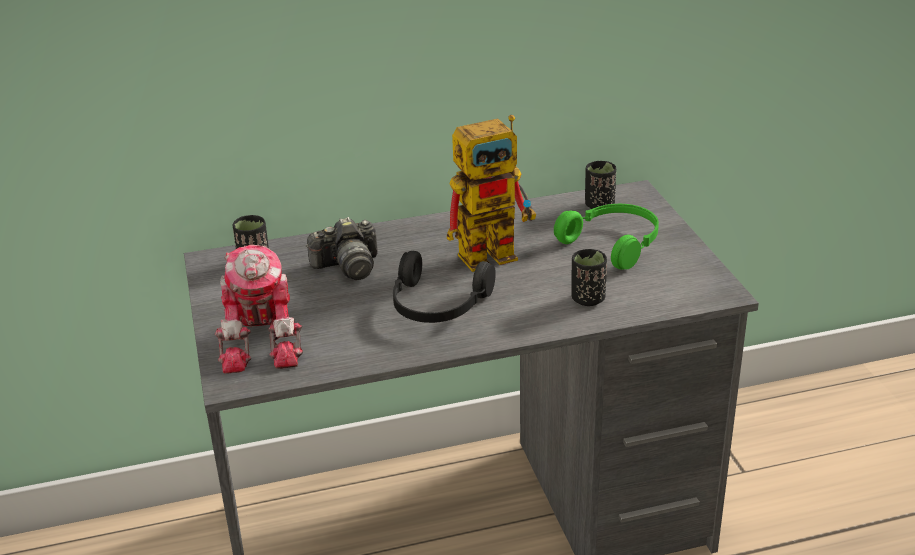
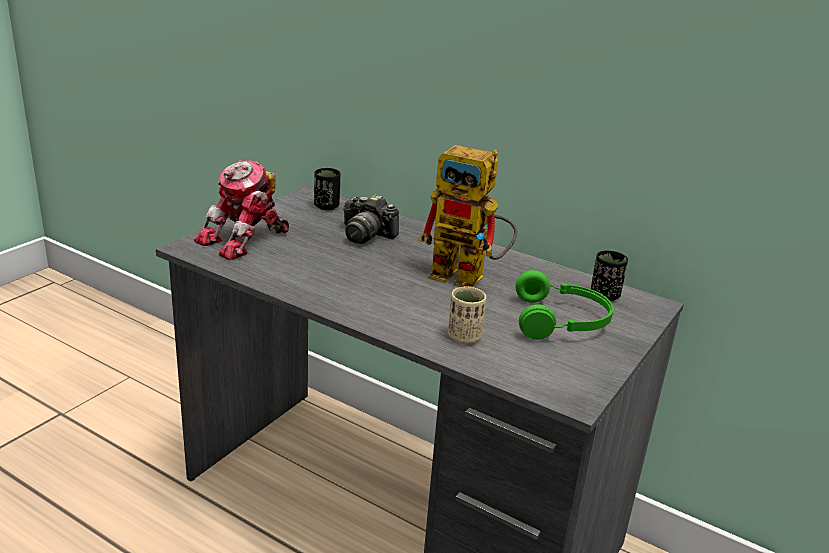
camera: 45 degrees right, 5 degrees down
(437, 305) = (366, 281): black headphones -> none
(588, 299) = (464, 337): black cup -> beige cup

